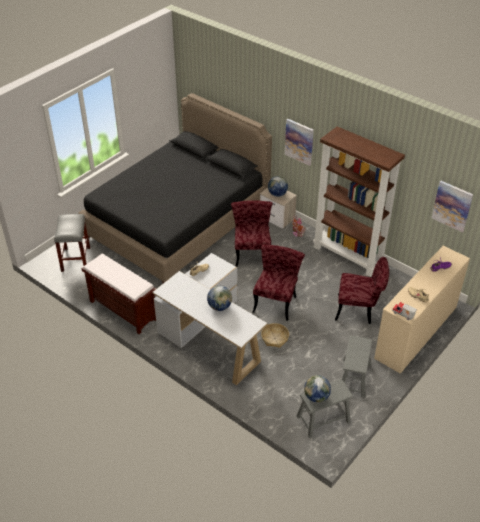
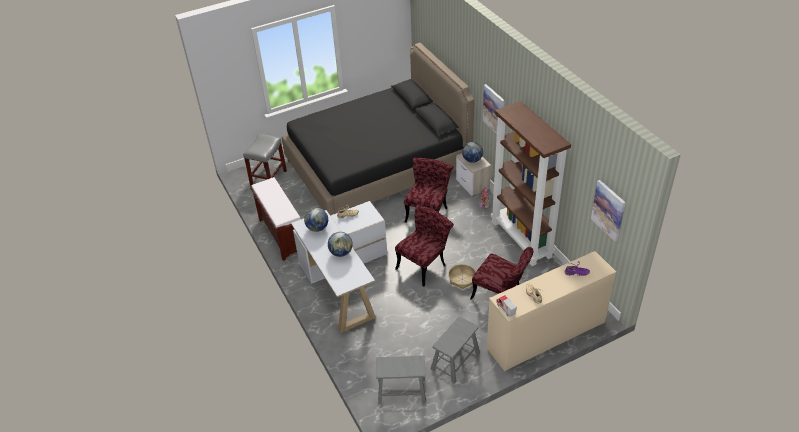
camera: 25 degrees right, 0 degrees up
(274, 338) = (401, 300): basket -> basket (462, 279)
(316, 397) = (389, 365): globe -> globe (317, 228)

